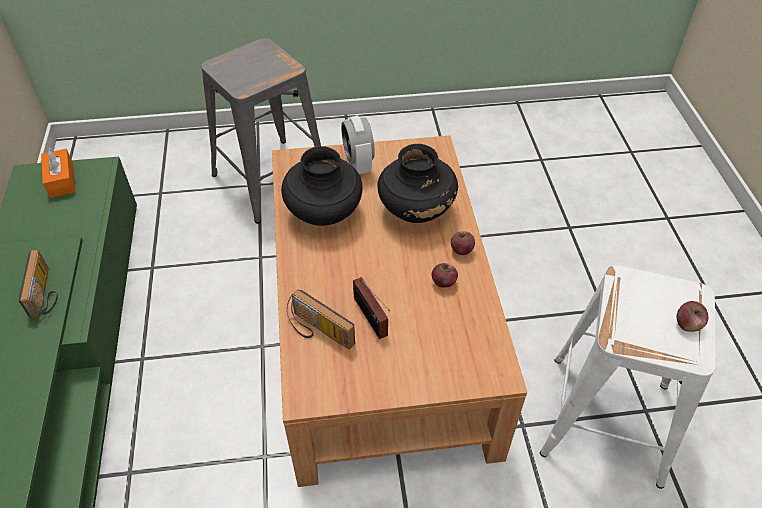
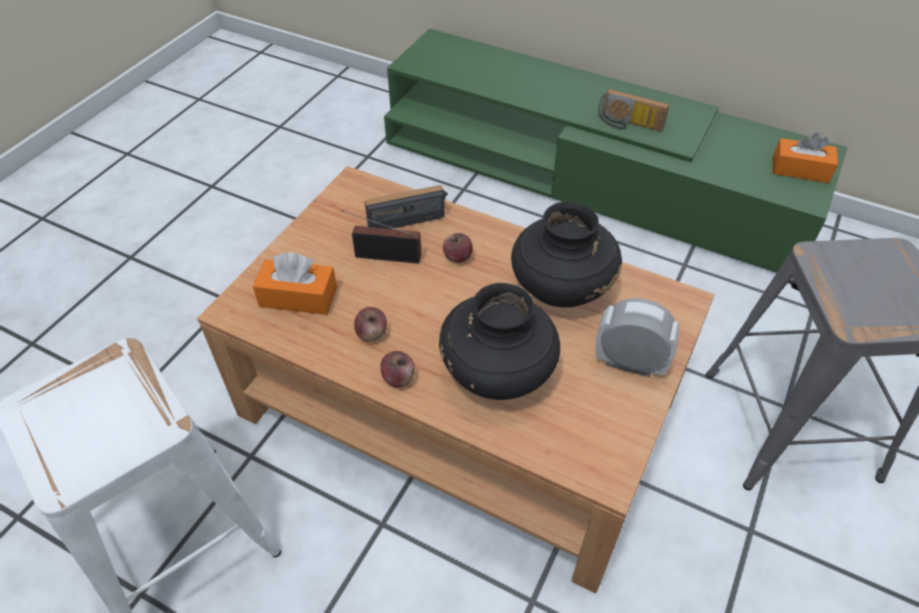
camera: 125 degrees right, 0 degrees up
(453, 343) = (298, 297): none -> orange tissue box
(687, 324) = (51, 436): apple -> apple (457, 257)

